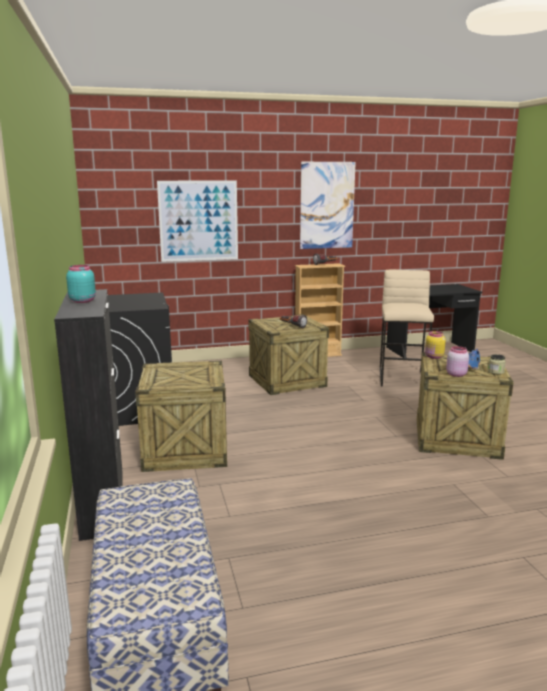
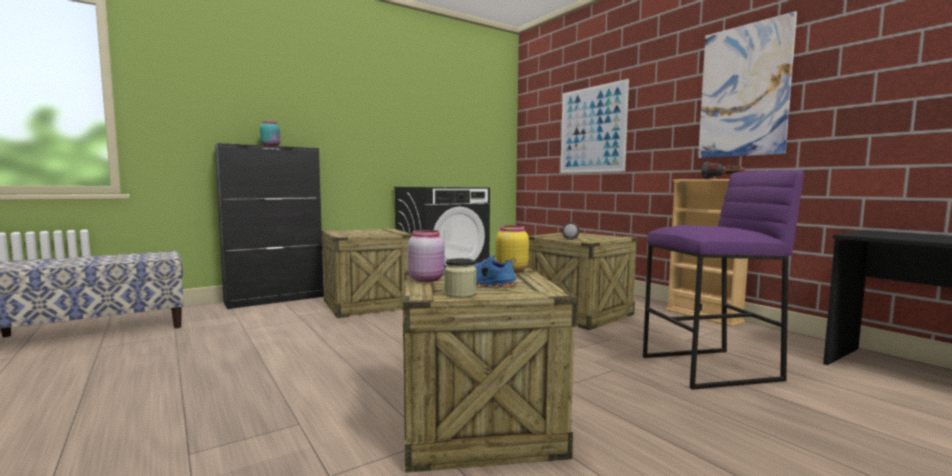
camera: 70 degrees right, 10 degrees down
(402, 378) = (710, 368): beige stool -> purple stool

